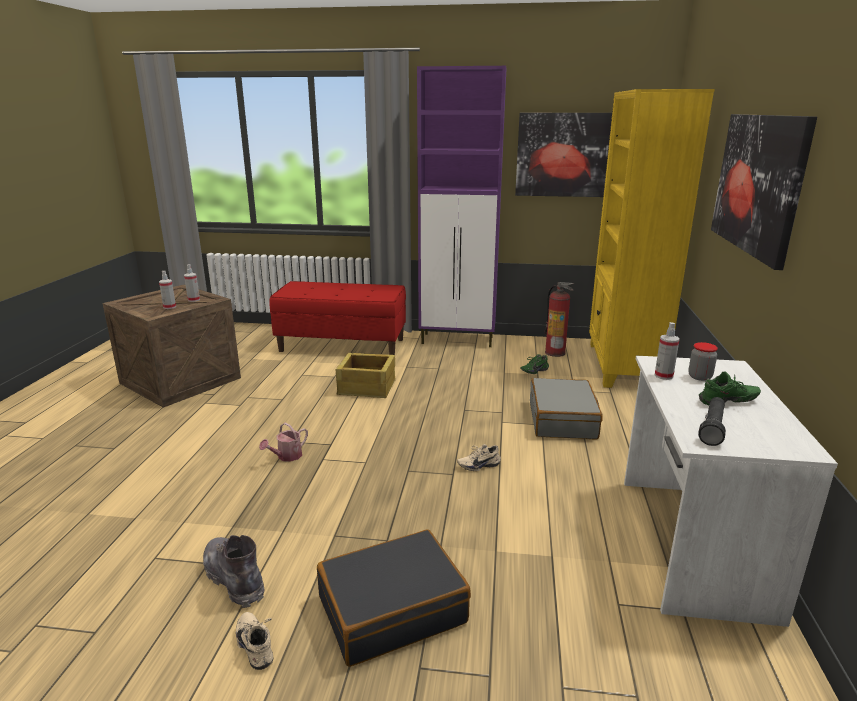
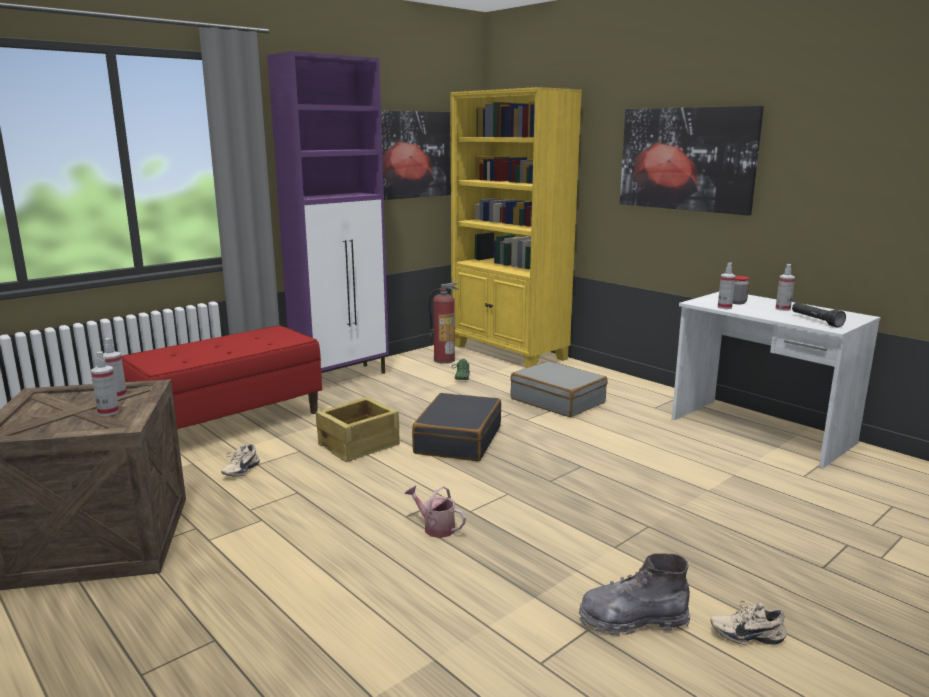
camera: 50 degrees left, 5 degrees down
(287, 456) = (435, 527): watering can -> watering can turned 135 degrees clockwise
(392, 609) = (745, 555): black suitcase -> black suitcase (457, 440)
(478, 465) = (581, 452): beige shoe -> beige shoe (240, 470)
(728, 402) = (782, 309): green shoe -> spray bottle

